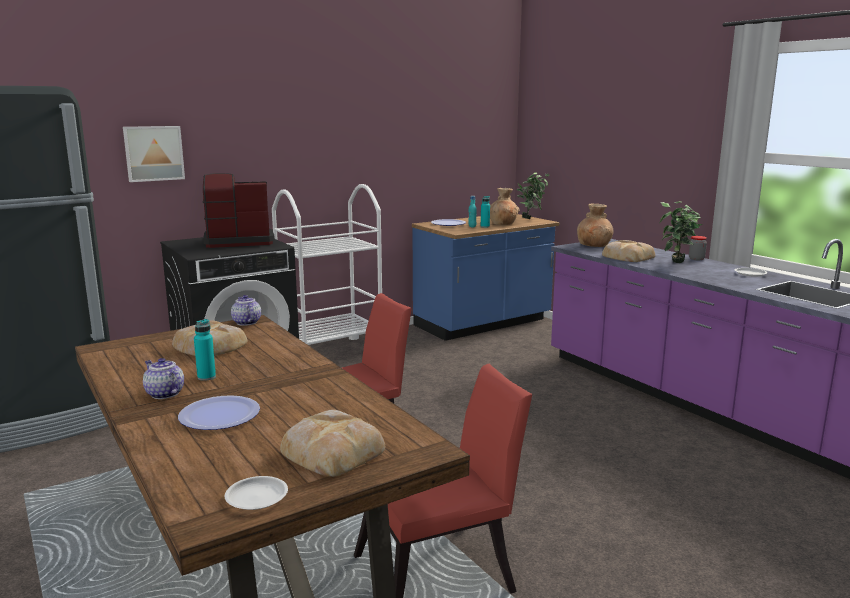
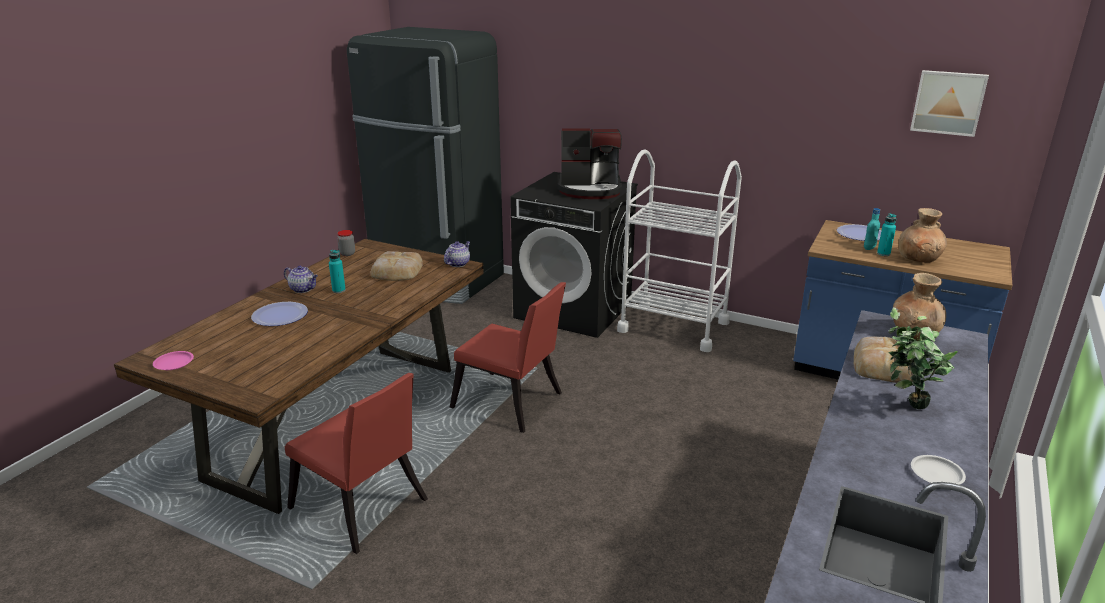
camera: 60 degrees right, 10 degrees up
(153, 153) = (558, 93): picture -> picture (948, 102)
(164, 394) = (303, 289): teapot -> teapot turned 105 degrees clockwise
(238, 241) = (590, 190): coffee machine -> coffee machine turned 135 degrees clockwise
(257, 497) = (174, 363): white plate -> pink plate
(332, 450) = (243, 365): bread -> none
(531, 219) = (993, 265): potted plant -> none
(696, 259) = (965, 418): jar -> jar (347, 254)

